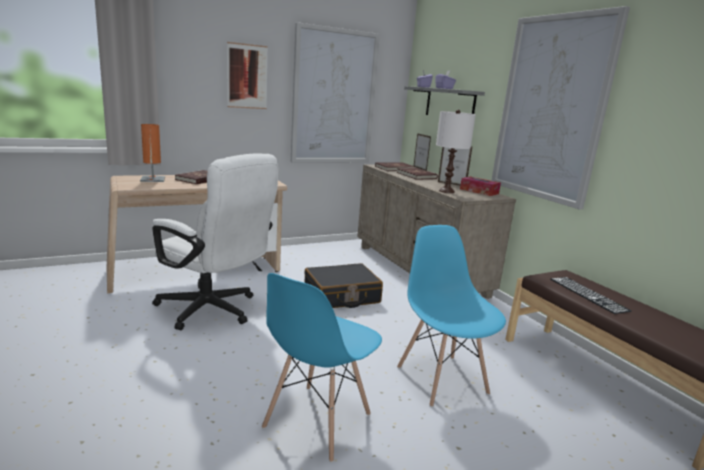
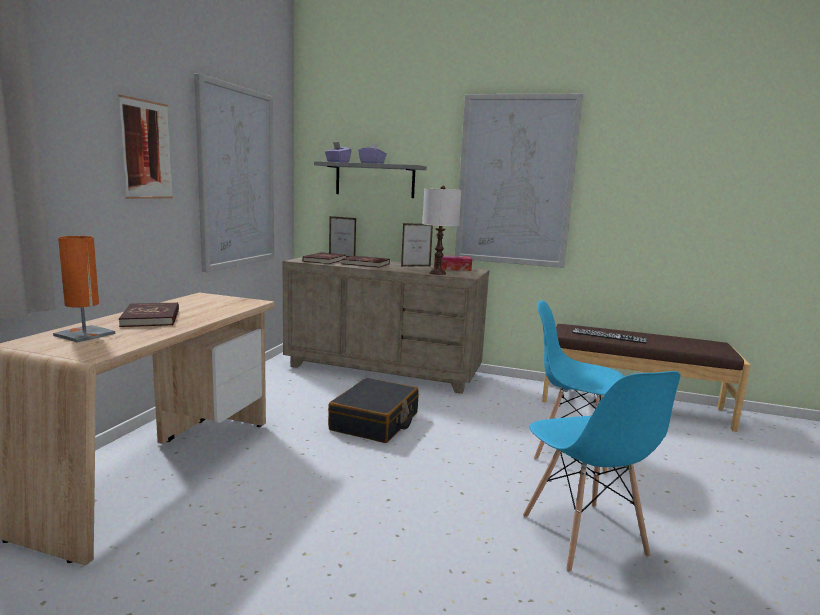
camera: 45 degrees left, 5 degrees down
(214, 311) = (289, 502): white office chair -> none

